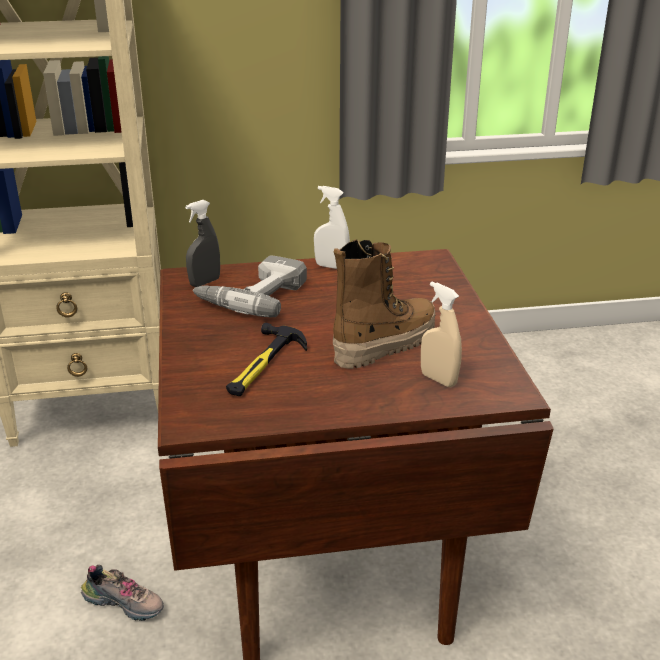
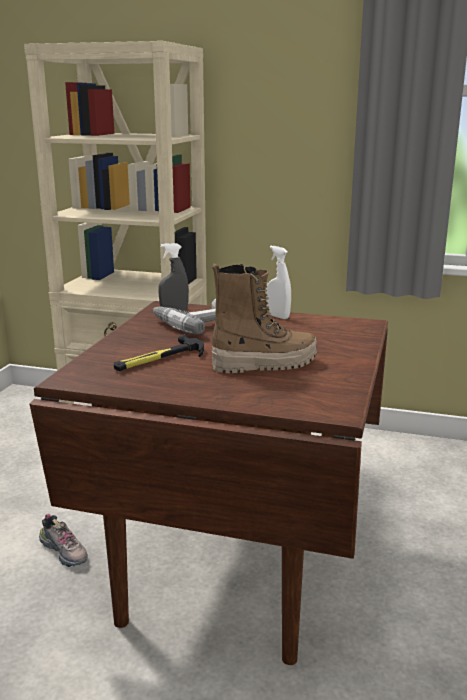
camera: 25 degrees right, 10 degrees down
(438, 379) = (283, 391): beige spray bottle -> none

